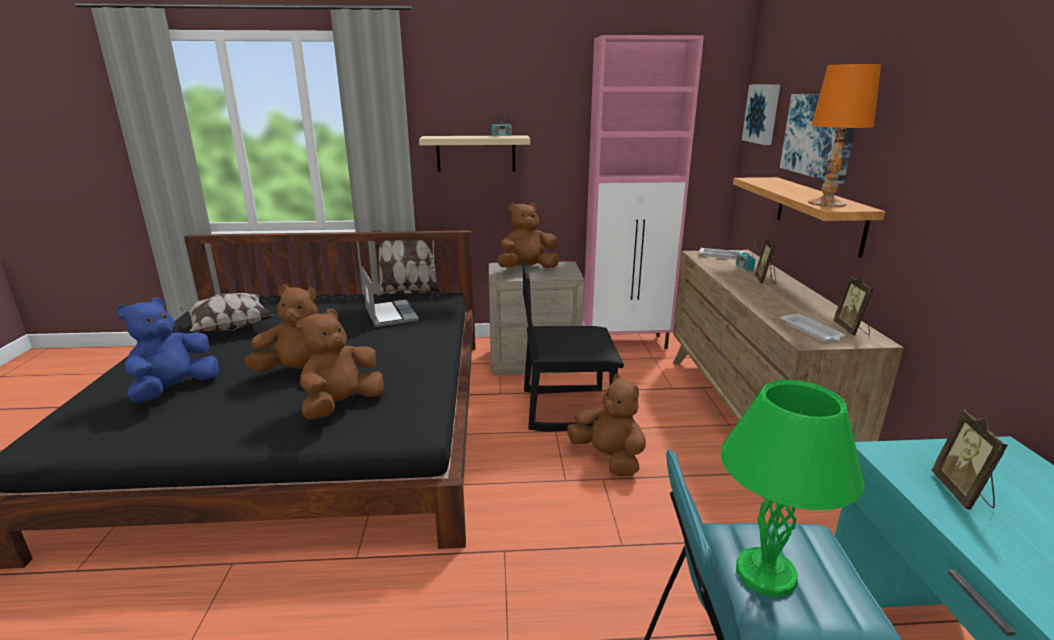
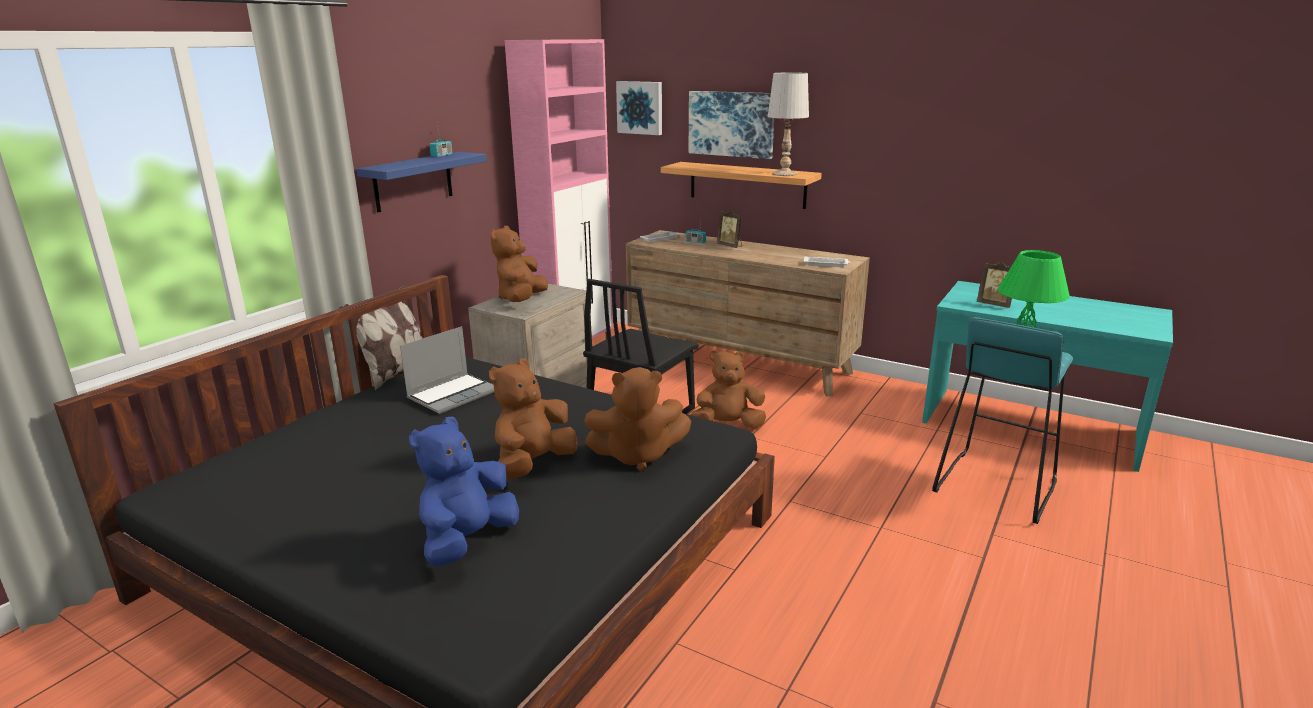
camera: 55 degrees left, 0 degrees up
(175, 390) = (467, 541): blue plush toy -> blue plush toy turned 60 degrees clockwise
(229, 327) = (307, 490): pillow -> none
(342, 405) = (637, 455): brown plush toy -> brown plush toy turned 75 degrees counterclockwise
(390, 314) = (453, 394): laptop -> laptop turned 120 degrees clockwise
(476, 153) = (413, 181): beige shelf -> blue shelf
(826, 203) = (784, 174): orange table lamp -> white table lamp
(851, 330) = (835, 257): picture frame -> none

